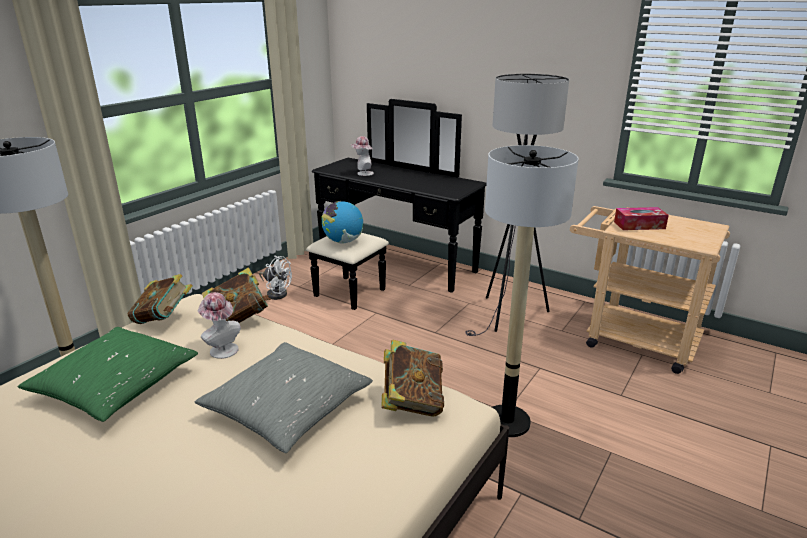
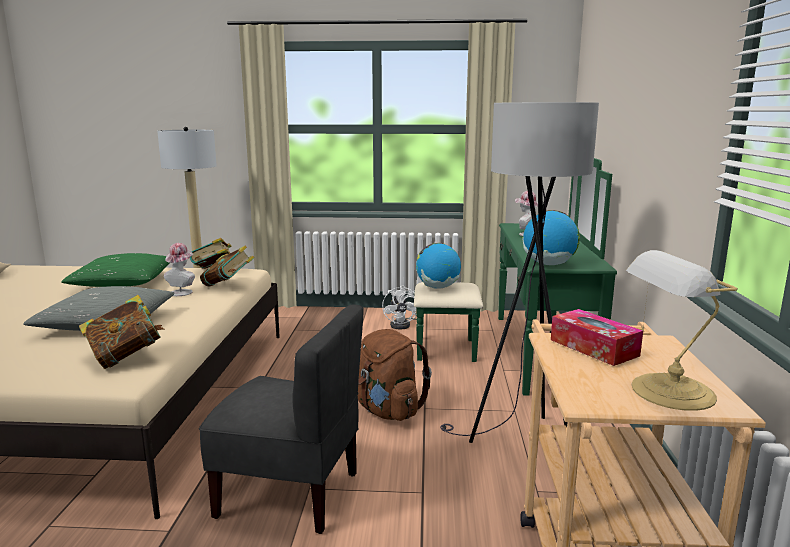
camera: 60 degrees right, 10 degrees down
(387, 269) = (519, 351): black dresser -> green dresser
(425, 348) = (388, 411): none -> brown backpack
(454, 191) = (549, 264): none -> globe
(507, 421) = (290, 493): floor lamp -> grey chair
(698, 230) = (669, 392): none -> table lamp

